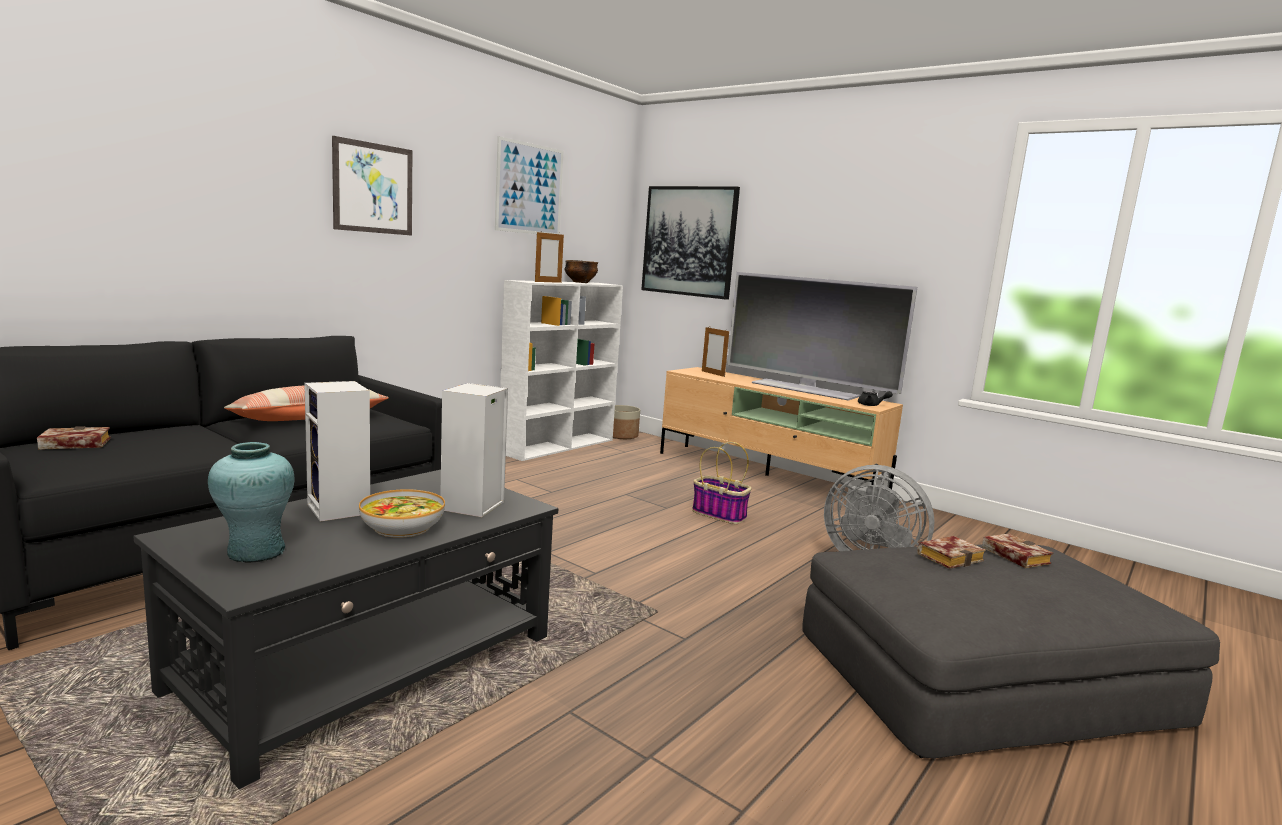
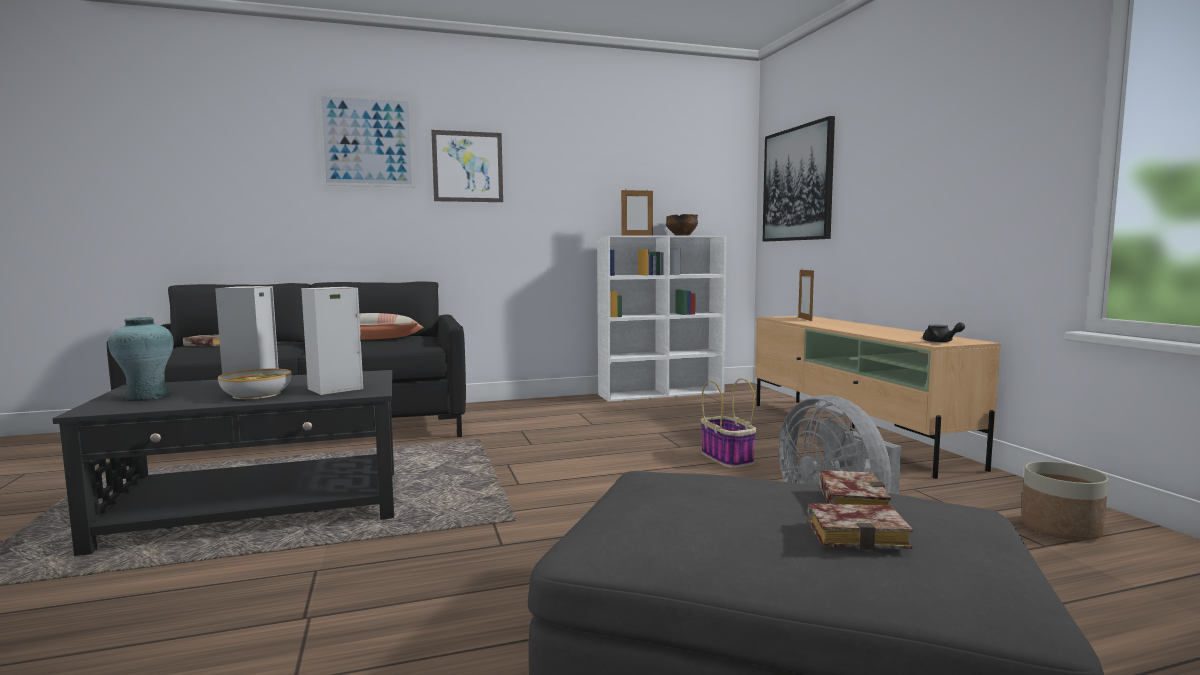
camera: 35 degrees right, 5 degrees down
(529, 189) = (625, 154): picture -> picture (367, 141)
(622, 435) = (741, 390): planter -> planter (1061, 528)
(805, 389) = (887, 330): television -> none
(950, 557) = (746, 487): book -> book (860, 534)

